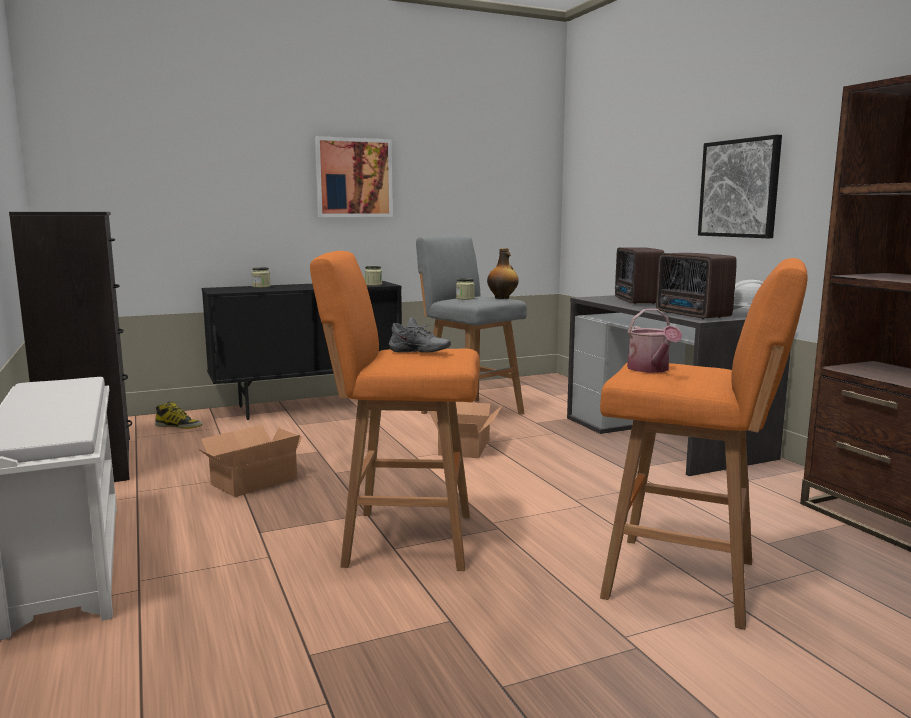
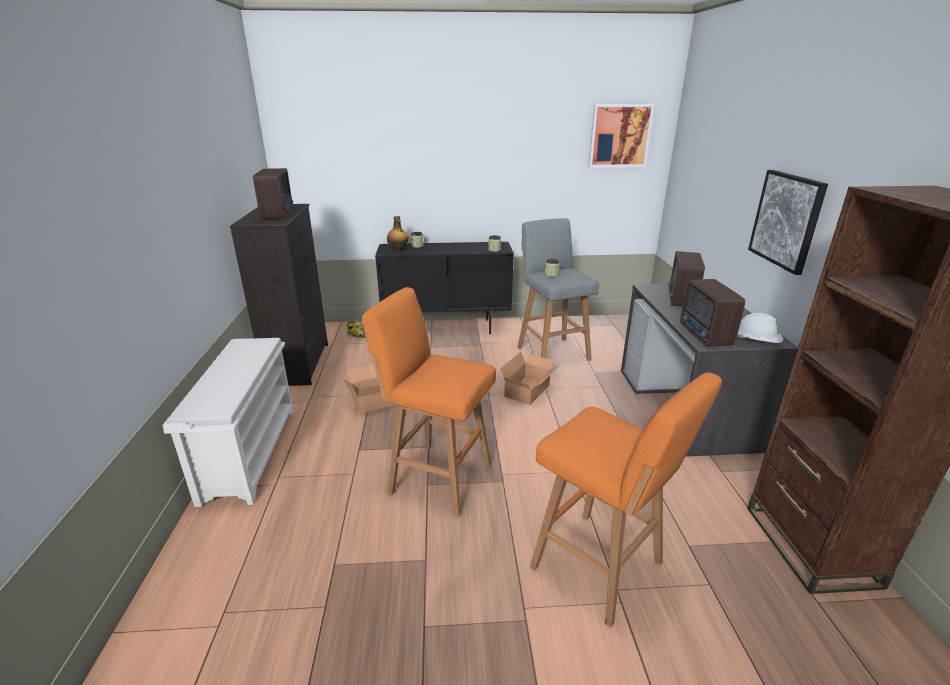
camera: 20 degrees right, 15 degrees up
(76, 211) = (278, 214): none -> radio
(354, 178) = (489, 164): picture -> picture (619, 136)
(418, 353) = (444, 371): grey shoe -> none
(502, 298) = (580, 277): bottle -> bottle (398, 250)
(650, 369) = (584, 432): watering can -> none

